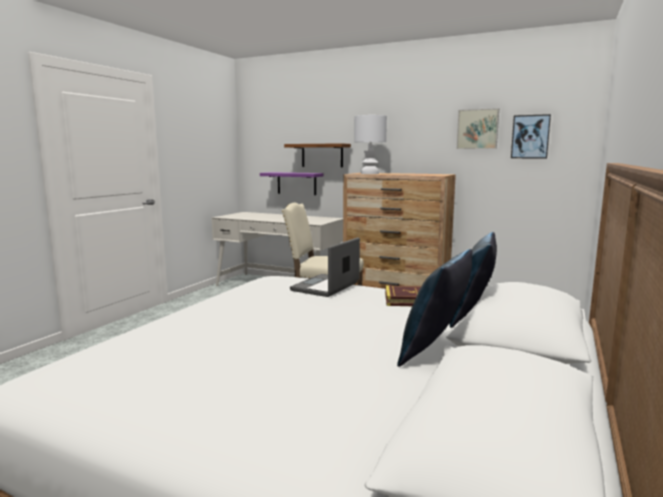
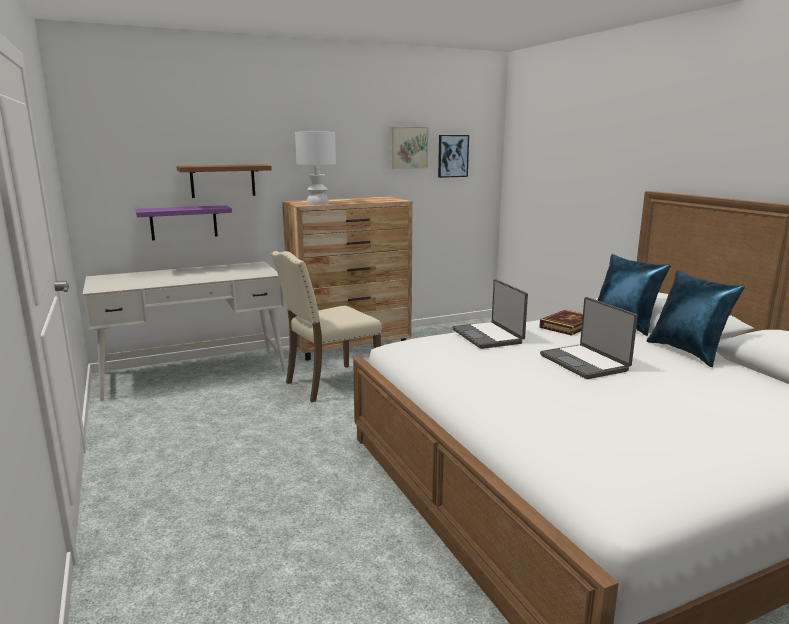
camera: 50 degrees left, 5 degrees up
(315, 321) = (585, 362): none -> laptop

